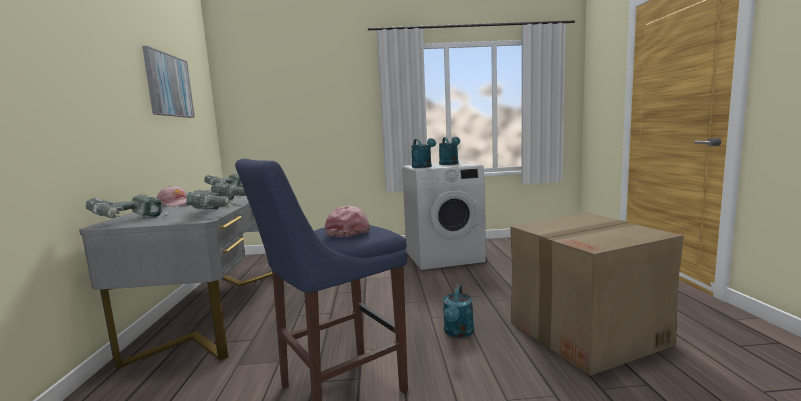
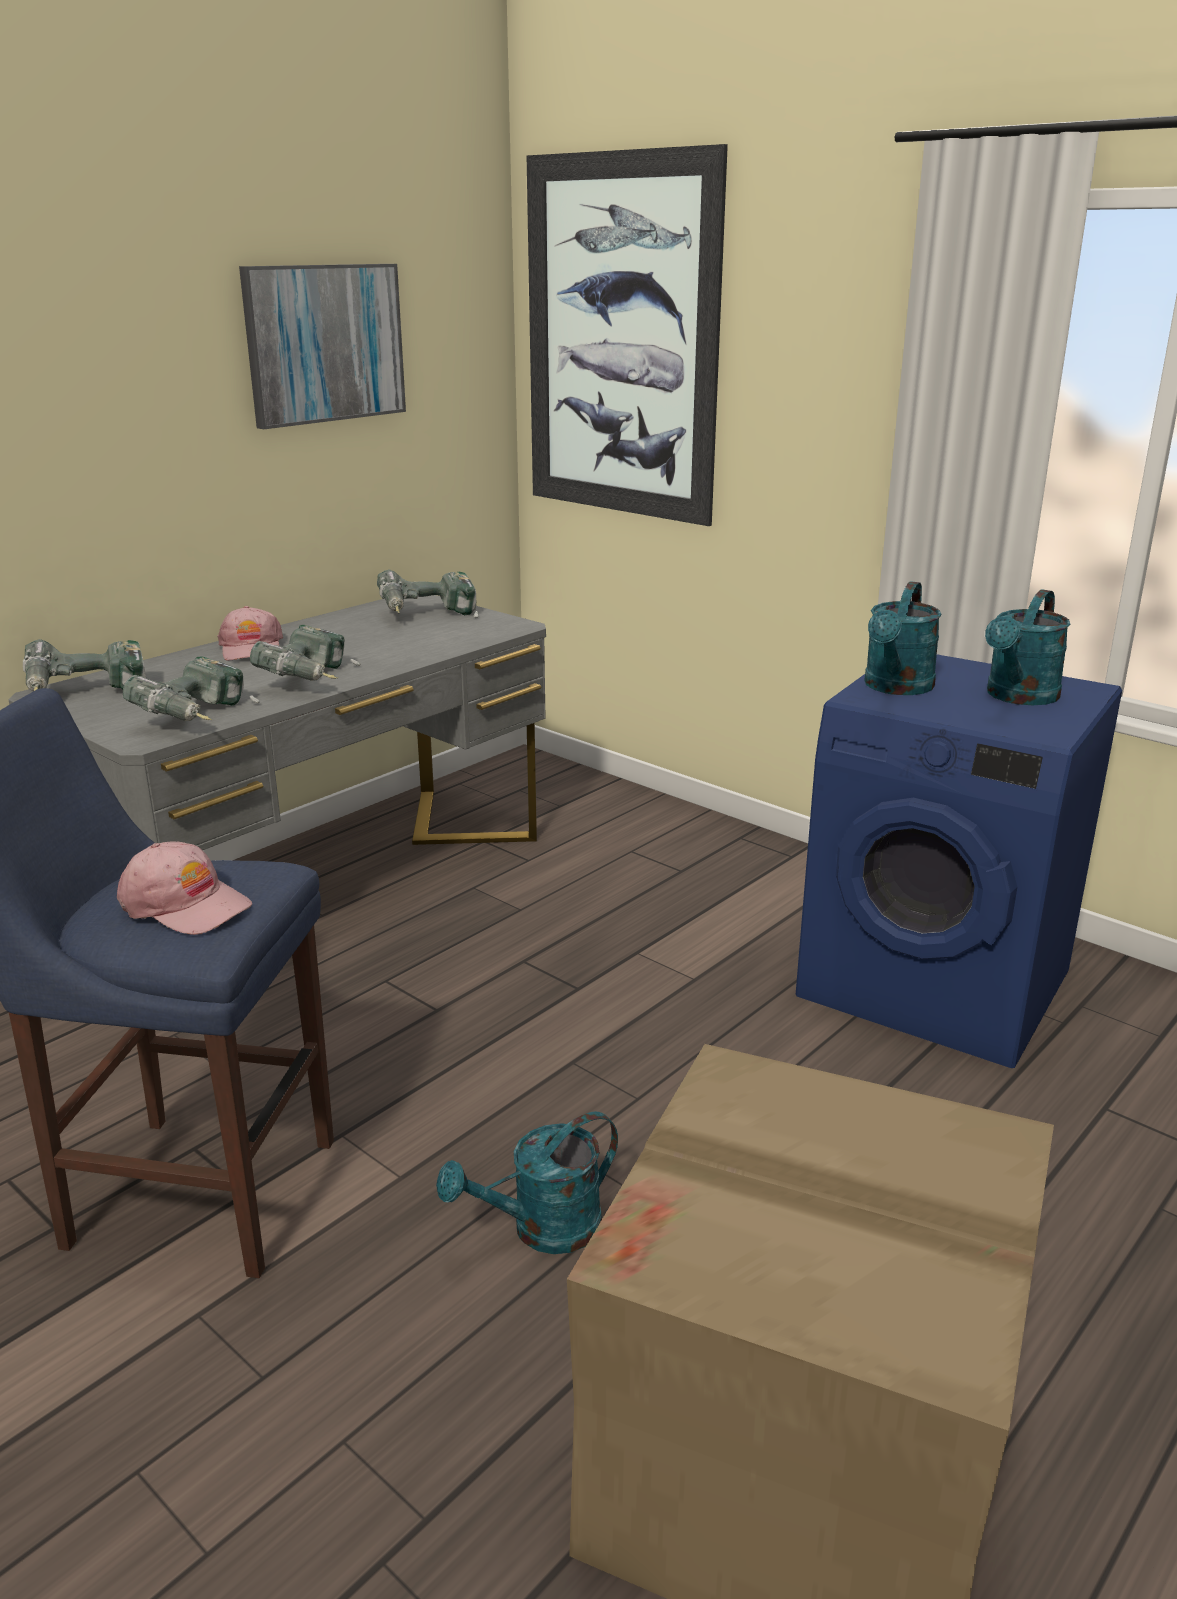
camera: 45 degrees right, 15 degrees up
(266, 95) = (620, 340): none -> picture
(348, 231) = (185, 905): pink cap -> pink cap turned 75 degrees clockwise
(444, 257) = (932, 985): white washing machine -> blue washing machine

